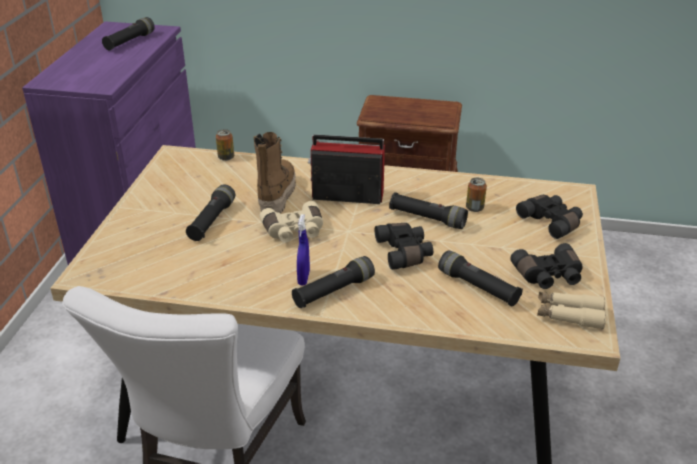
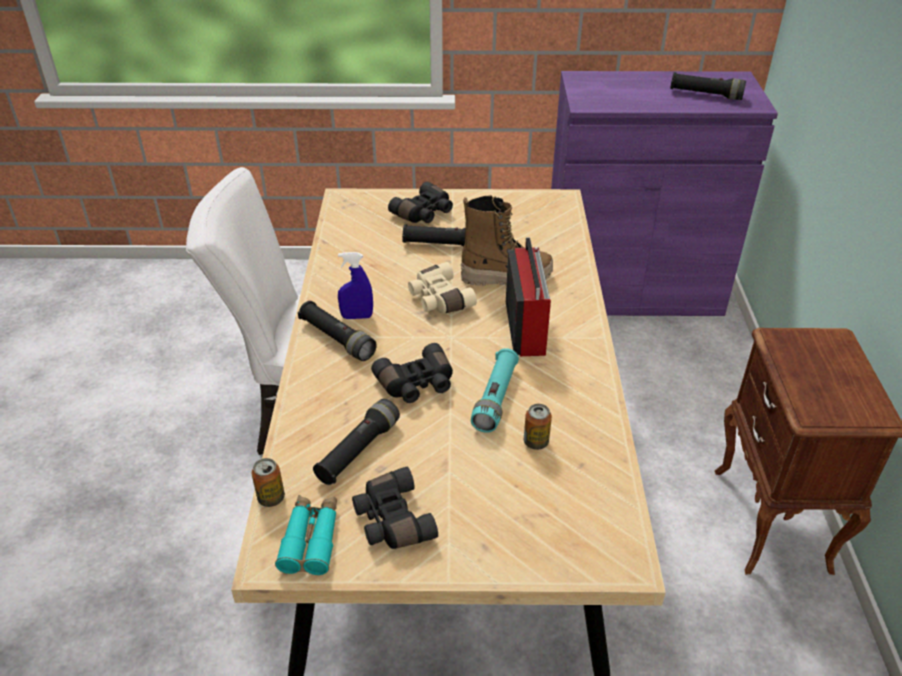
camera: 80 degrees right, 5 degrees up
(226, 157) = (572, 231): can -> can (271, 498)
(427, 218) = (495, 398): black flashlight -> turquoise flashlight
(551, 222) = (526, 527): black binoculars -> black binoculars (424, 213)
(569, 315) = (311, 539): beige binoculars -> turquoise binoculars

